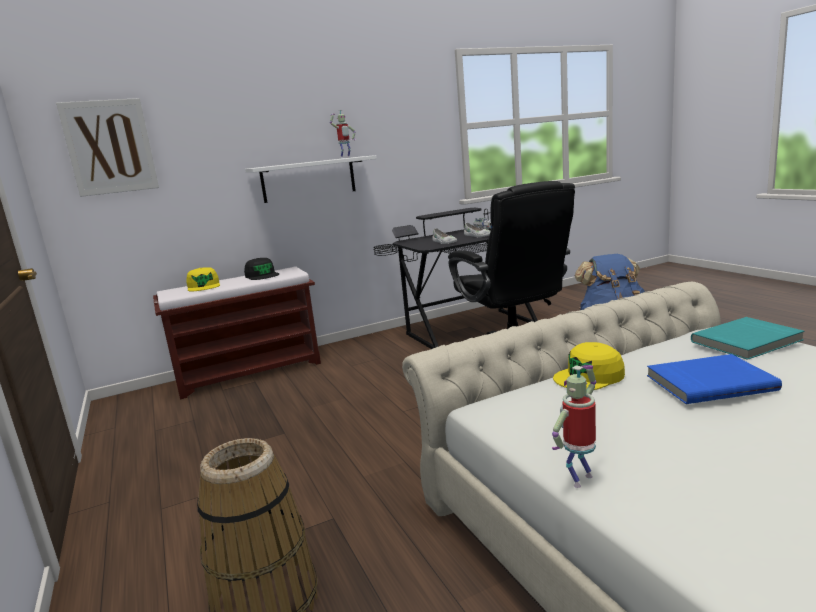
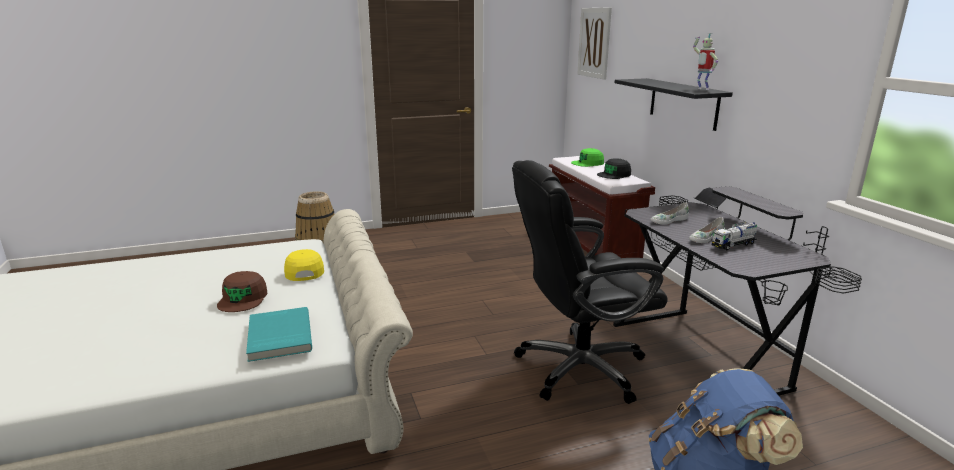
camera: 95 degrees right, 5 degrees up
(204, 286) = (588, 163): yellow cap -> green cap
(308, 179) = (683, 103): white shelf -> black shelf
(579, 478) = (216, 251): toy robot -> none
(708, 382) = (243, 298): blue book -> brown cap

